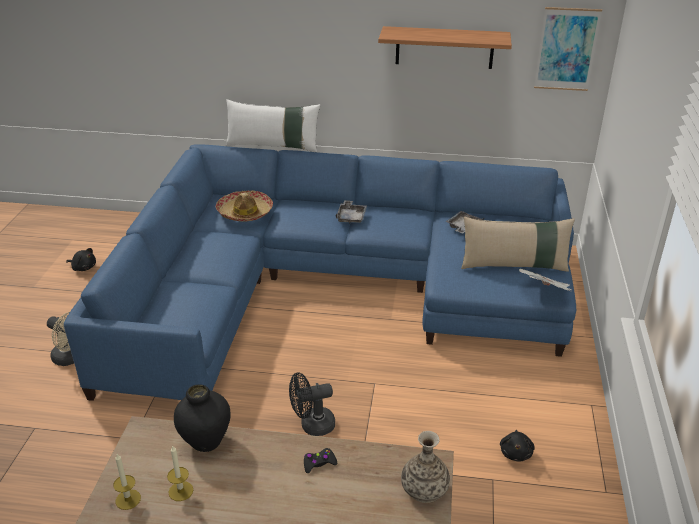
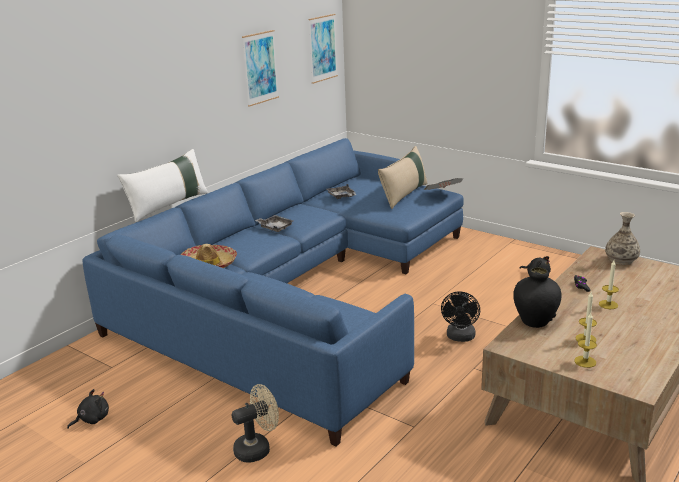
camera: 60 degrees left, 10 degrees down
(279, 497) = (608, 304): none -> candle
(444, 47) = (260, 68): shelf -> picture

